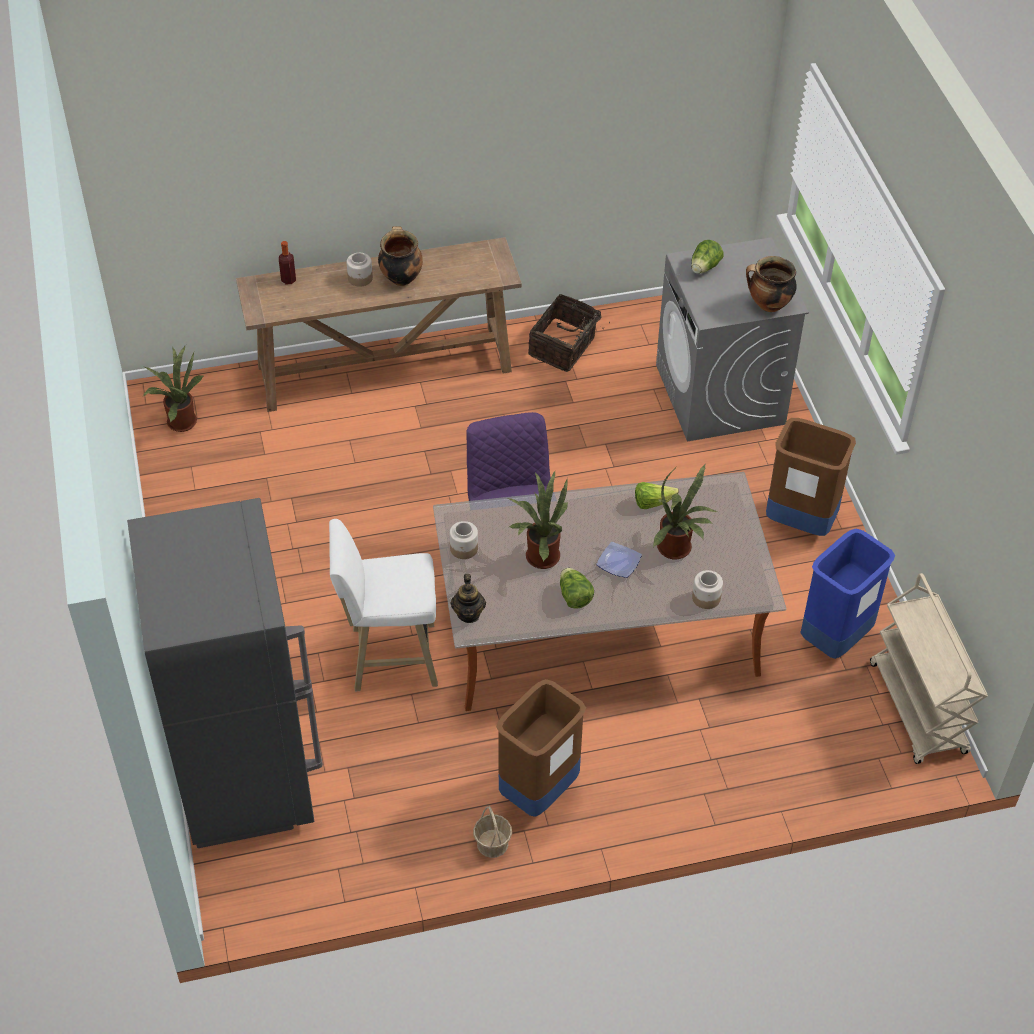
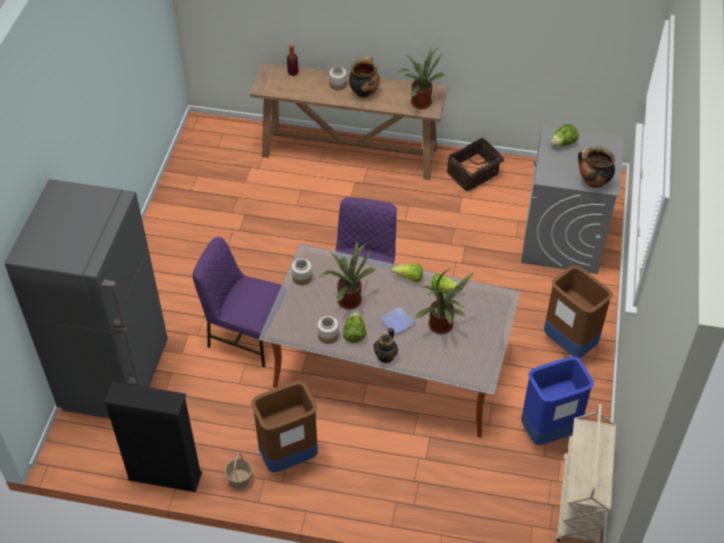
camera: 25 degrees right, 0 degrees up
(179, 421) = (206, 145): potted plant -> potted plant (419, 101)
(389, 657) = (245, 335): white stool -> purple chair
(392, 878) = (165, 476): none -> black bookcase
(468, 613) = (279, 320): teapot -> teapot (386, 356)
(600, 502) = (409, 278): none -> lettuce
(706, 598) = (442, 367): jar -> jar (328, 336)

